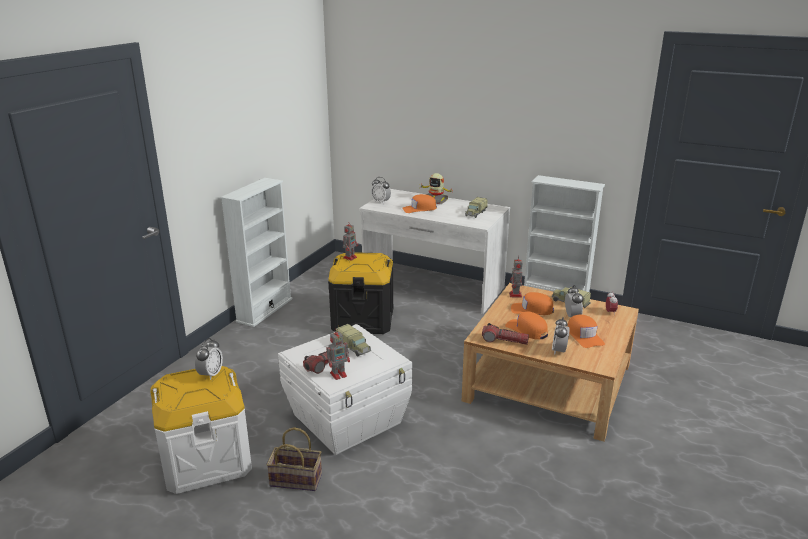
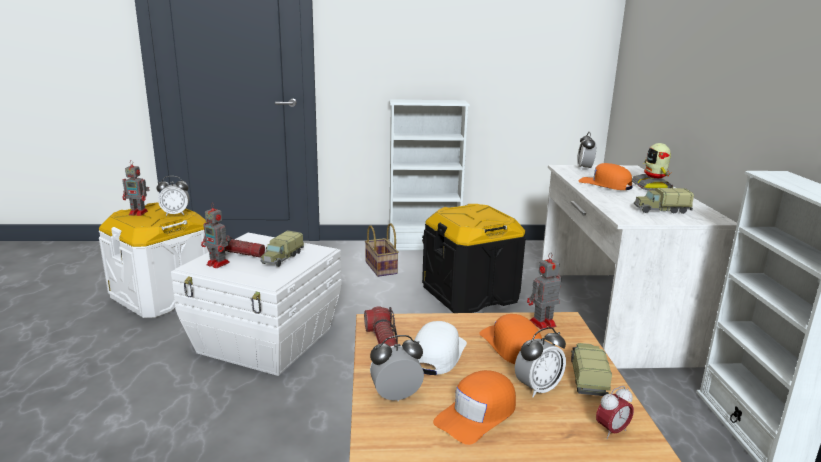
camera: 60 degrees right, 5 degrees down
(297, 479) = (147, 345): basket -> basket (382, 268)
(350, 257) = (477, 208): toy robot -> toy robot (139, 213)
(527, 330) = (438, 354): orange cap -> white cap

